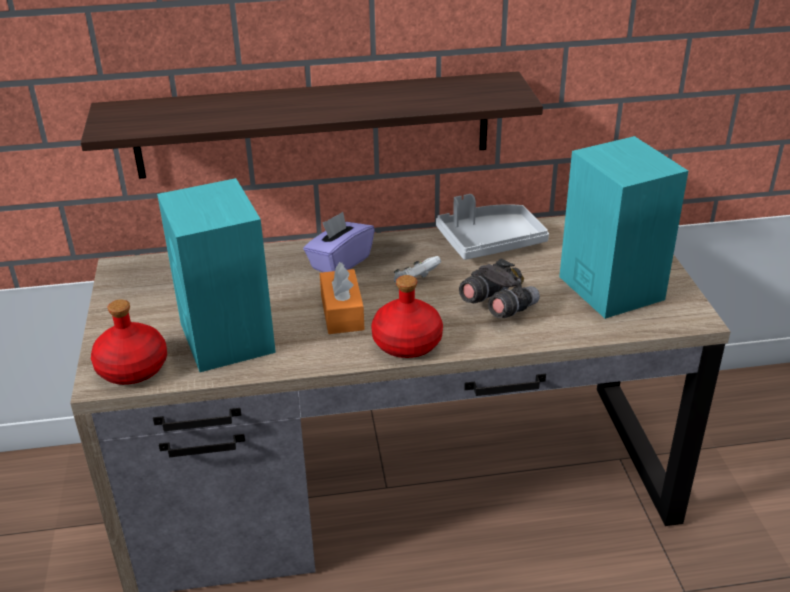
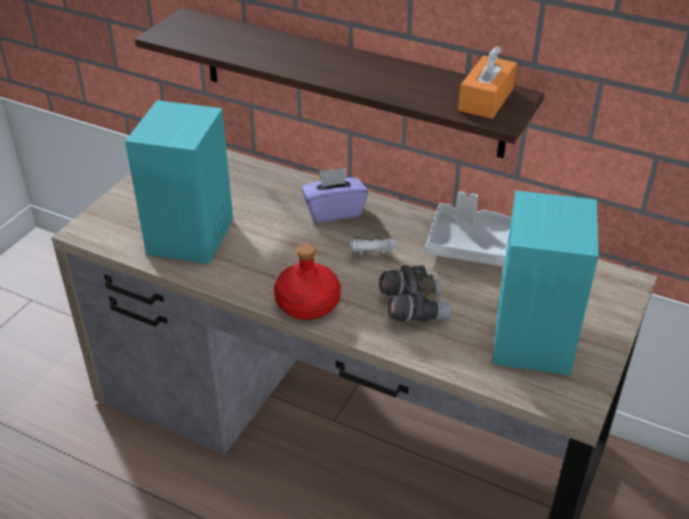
camera: 35 degrees right, 5 degrees up
(133, 367) = (111, 230): red bottle -> none
(342, 313) = (289, 255): orange tissue box -> orange tissue box (486, 99)

